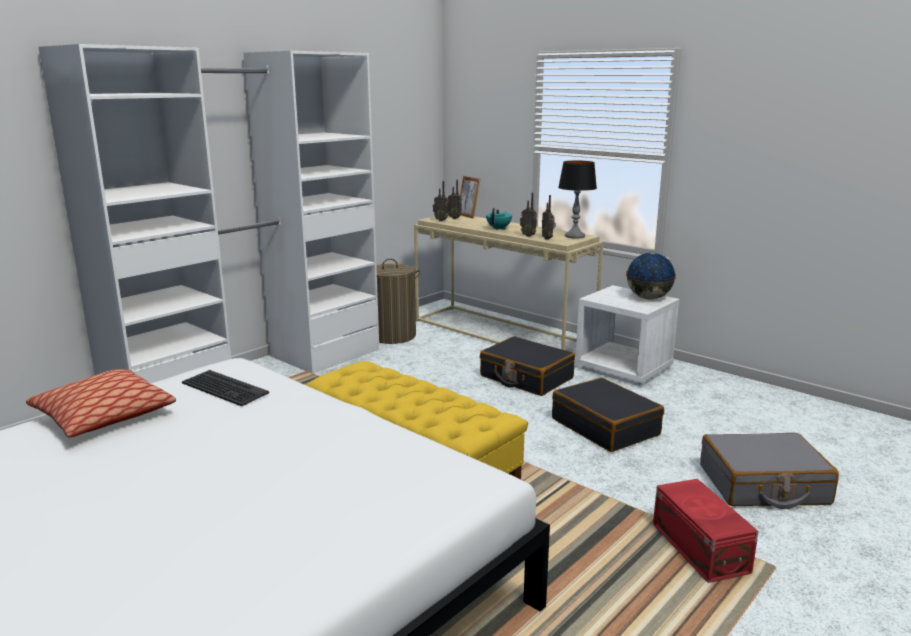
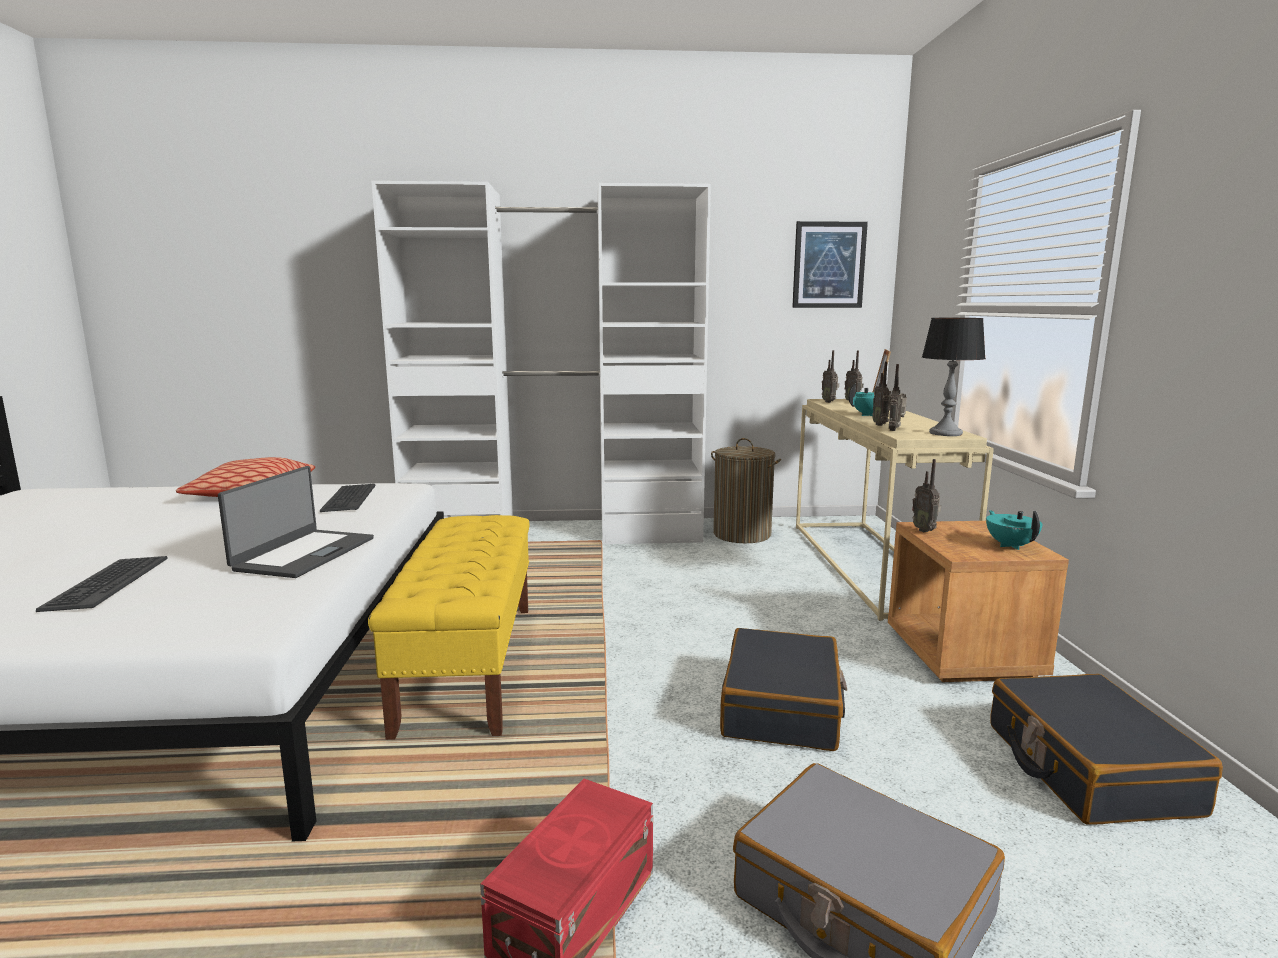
camera: 45 degrees right, 5 degrees down
(277, 515) = (106, 583): none -> keyboard
(349, 434) = (303, 554): none -> laptop
(406, 110) = (828, 265): none -> picture
(526, 377) = (800, 617): black suitcase -> black suitcase (1087, 768)
(601, 300) = (925, 530): none -> radio
(624, 368) = (963, 655): white nightstand -> brown nightstand
(648, 298) = (1010, 545): globe -> turquoise teapot

